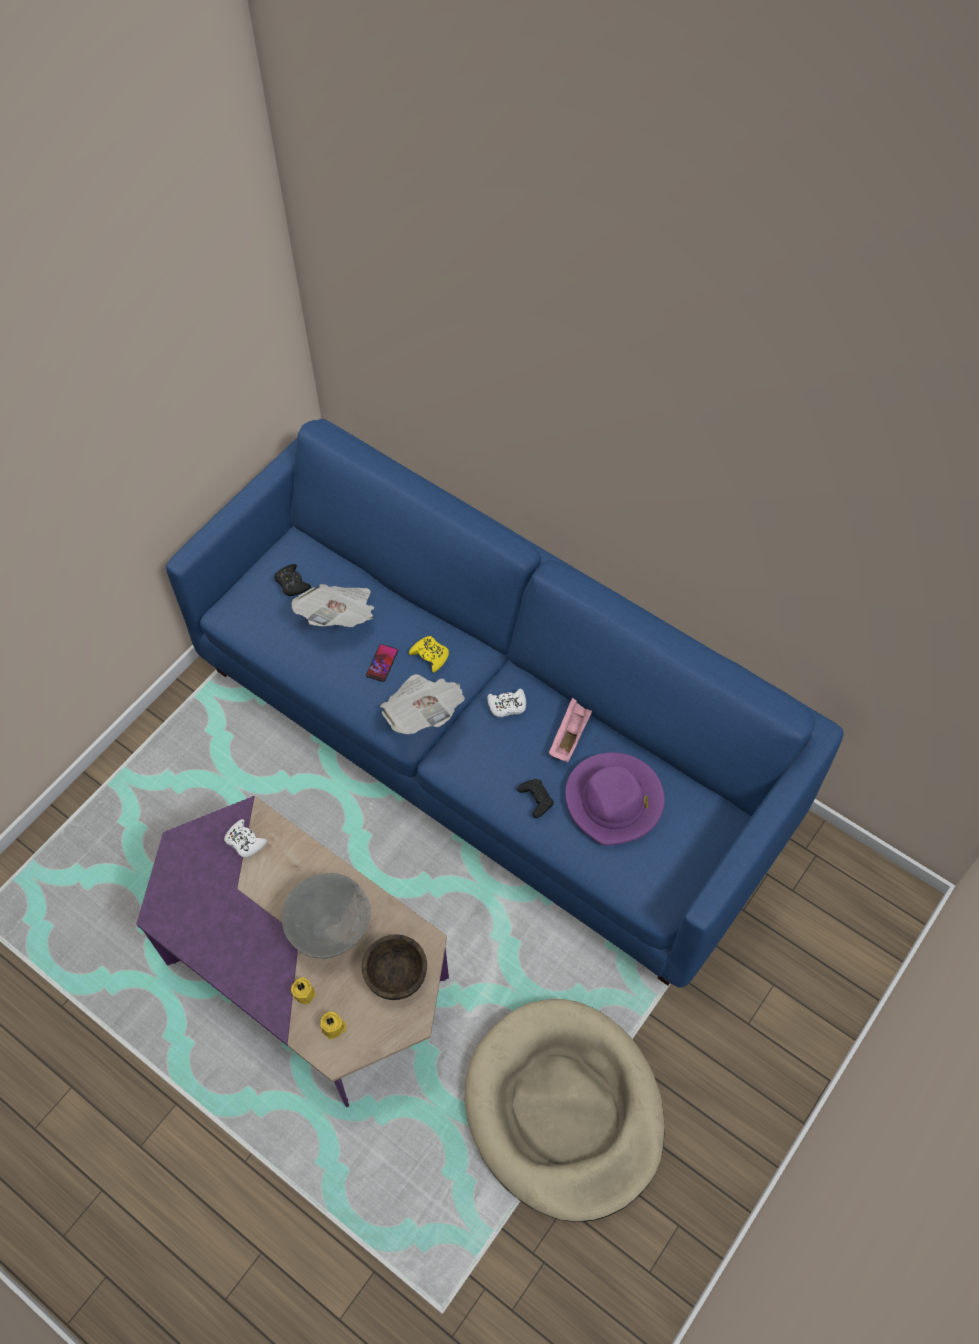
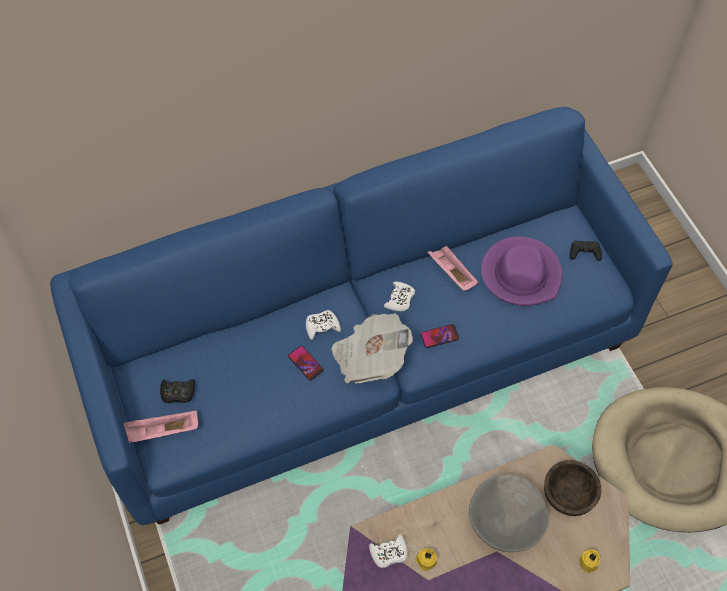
camera: 60 degrees left, 0 degrees up
(250, 595) = (162, 432): none -> pink tray
(304, 992) = (548, 570): yellow candle -> yellow candle (425, 560)
(339, 616) = (237, 373): newspaper -> none
(430, 655) = (322, 326): yellow game controller -> white game controller
(488, 762) = (439, 336): none -> phone
(536, 799) = (490, 322): black game controller -> black game controller (584, 253)

